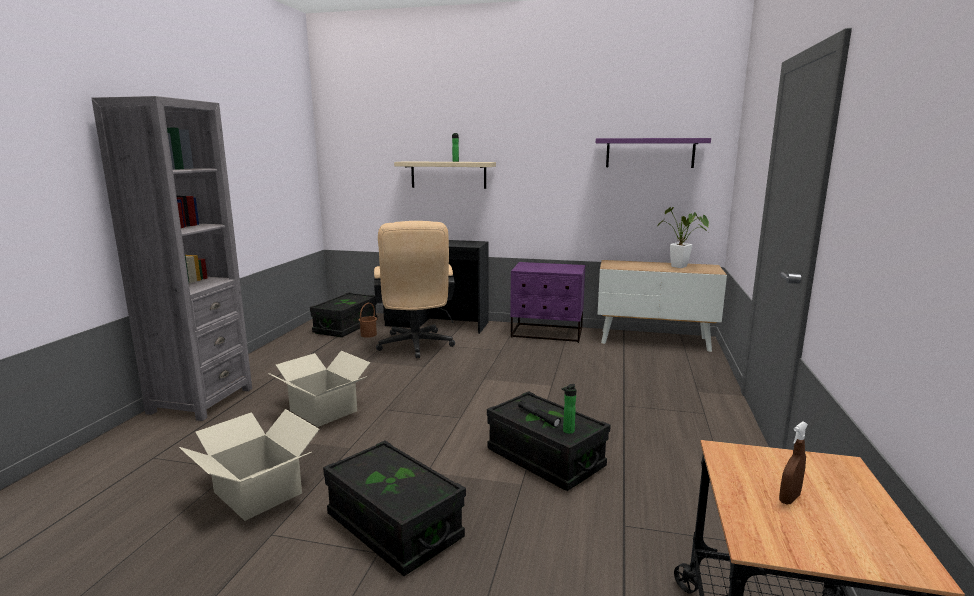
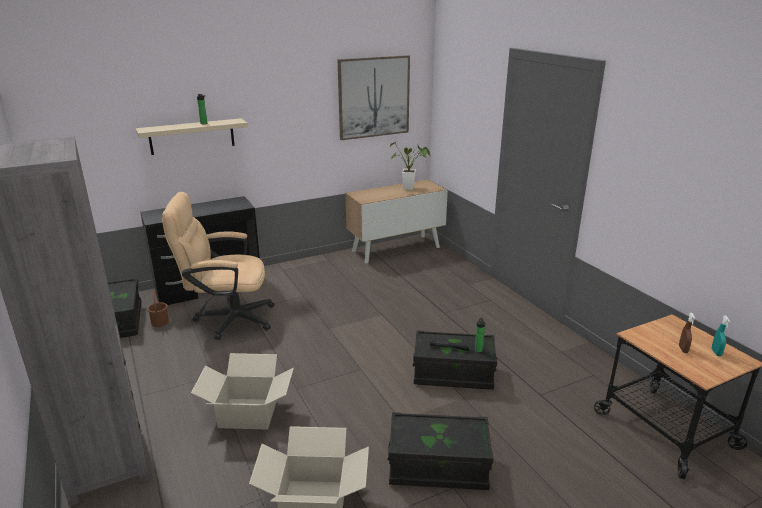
camera: 40 degrees left, 10 degrees up
(415, 347) = (227, 319): beige office chair -> beige office chair turned 135 degrees clockwise
(547, 333) = (316, 267): purple nightstand -> none
(650, 153) = (374, 97): purple shelf -> picture
(860, 530) = (716, 352): none -> turquoise spray bottle

